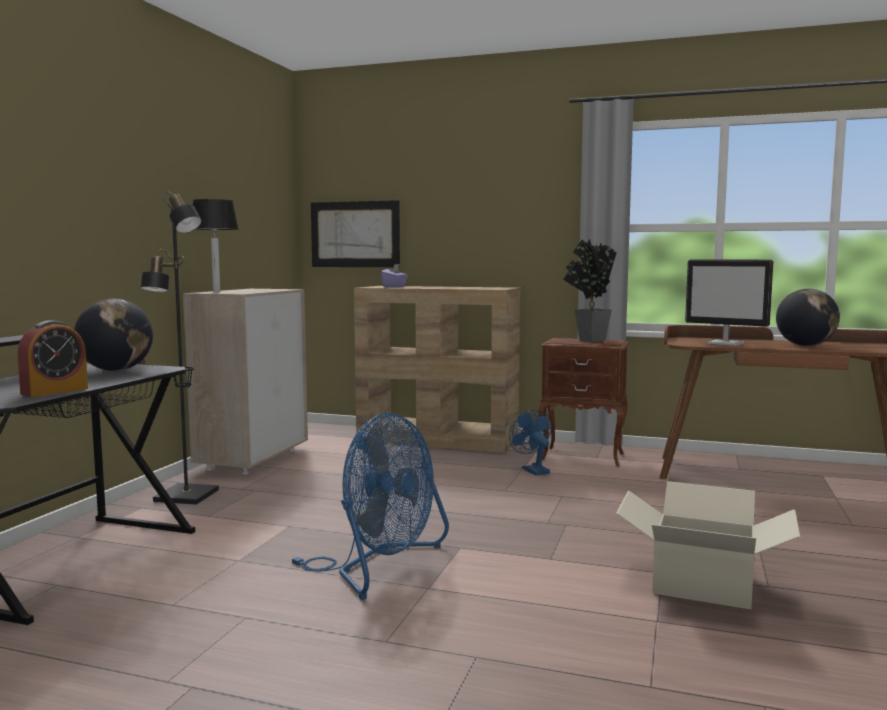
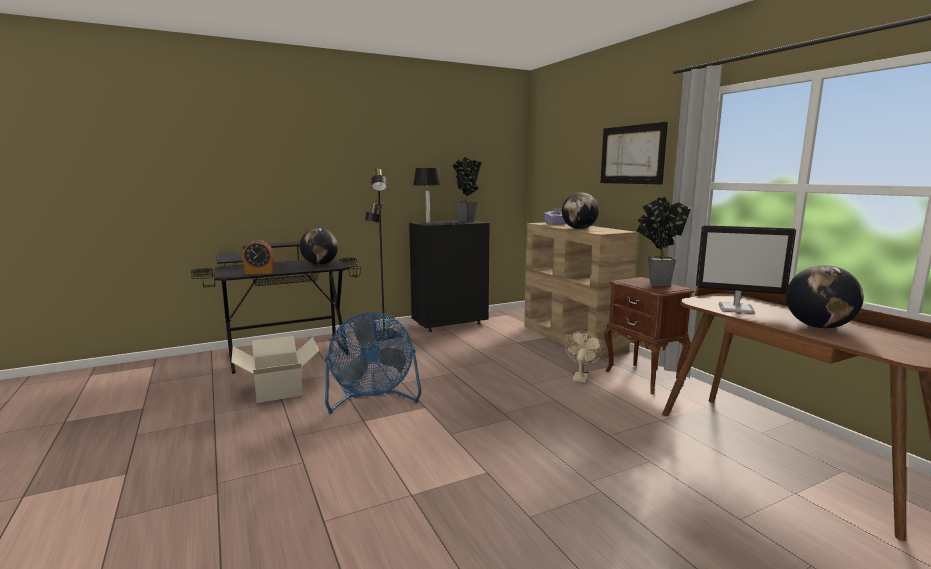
camera: 45 degrees right, 5 degrees up
(253, 459) = (450, 324): beige cabinet -> black cabinet
(267, 289) = (467, 221): none -> potted plant
(355, 234) = (552, 184): picture -> picture (631, 154)
(451, 288) = (579, 229): none -> globe
(532, 470) = (581, 376): blue fan -> beige fan
(702, 584) = (491, 491): cardboard box -> cardboard box (279, 389)
(726, 344) = (736, 308): monitor -> monitor turned 60 degrees counterclockwise

